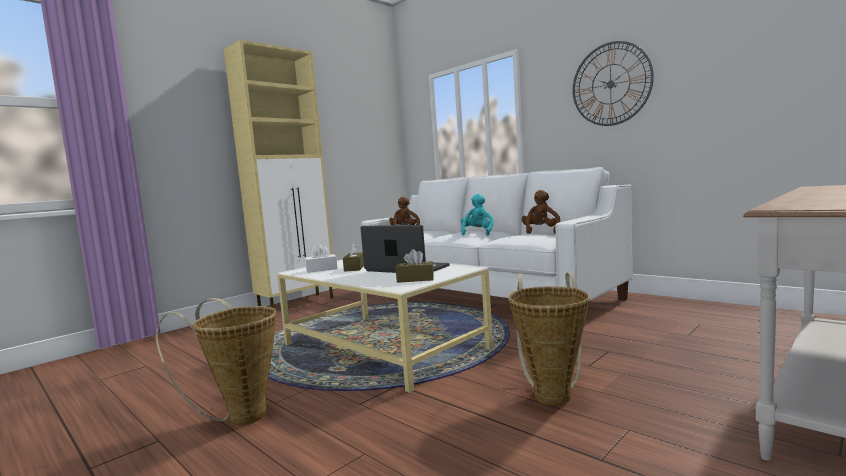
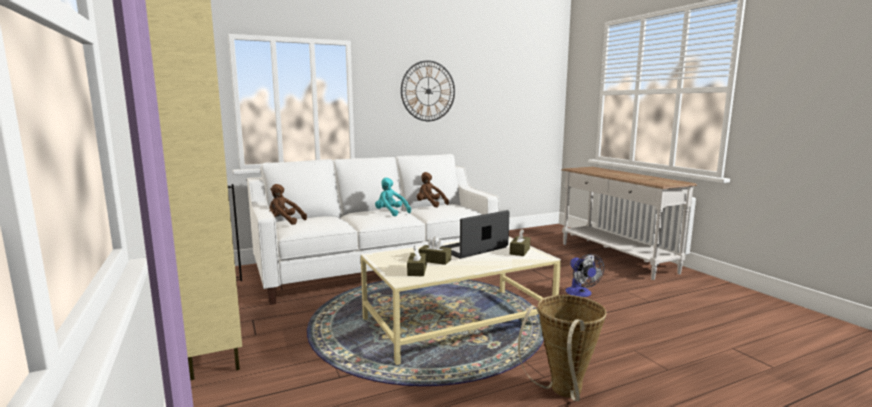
camera: 70 degrees left, 5 degrees up
(321, 269) = (417, 270): white tissue box -> brown tissue box
(552, 394) = (581, 294): basket -> fan

